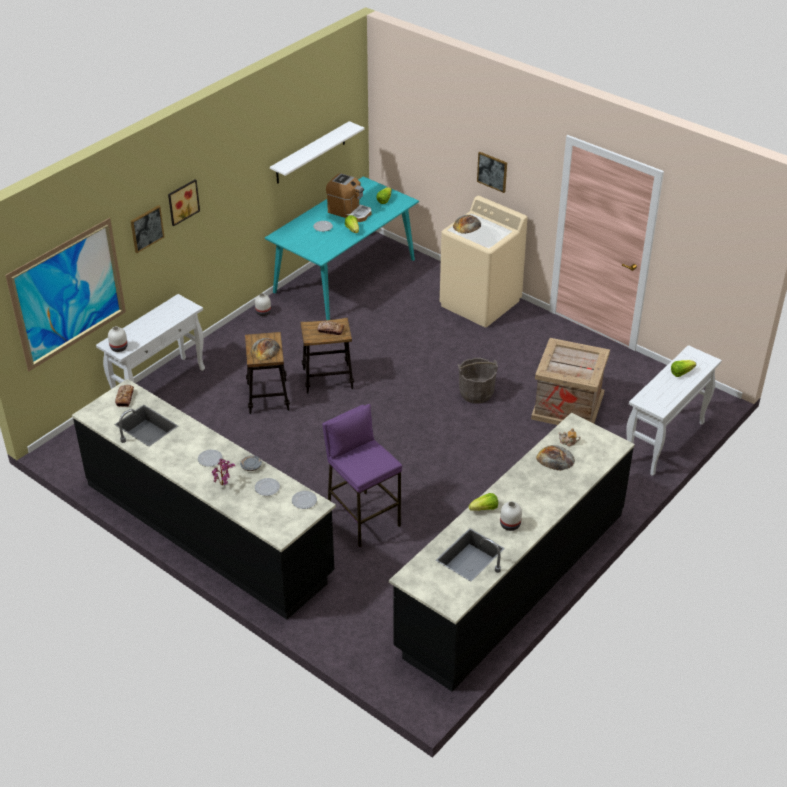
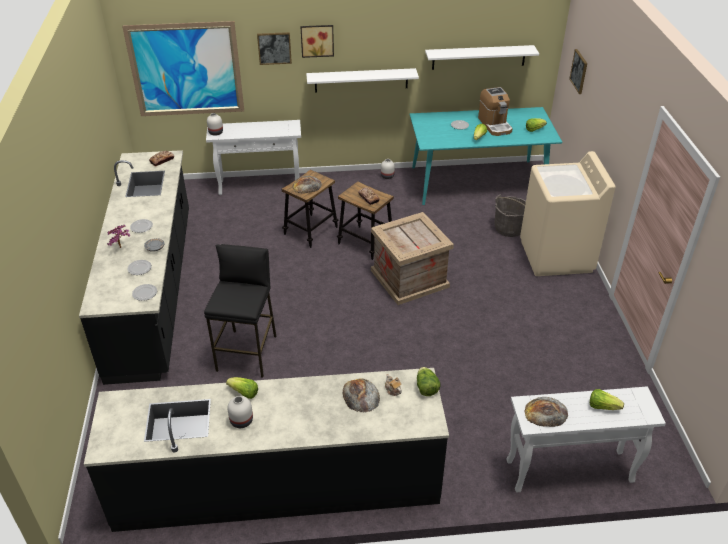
camera: 45 degrees right, 0 degrees up
(222, 224) = (361, 80): none -> white shelf
(363, 518) = (248, 353): purple stool -> black stool
(467, 225) = (559, 171): bread -> bread (546, 412)
(476, 393) = (457, 319): grey bucket -> grey bucket (509, 228)
(492, 171) = (609, 130): picture -> picture (579, 71)
(568, 406) = (520, 379): crate -> crate (410, 278)
(585, 427) = (426, 388): none -> lettuce

